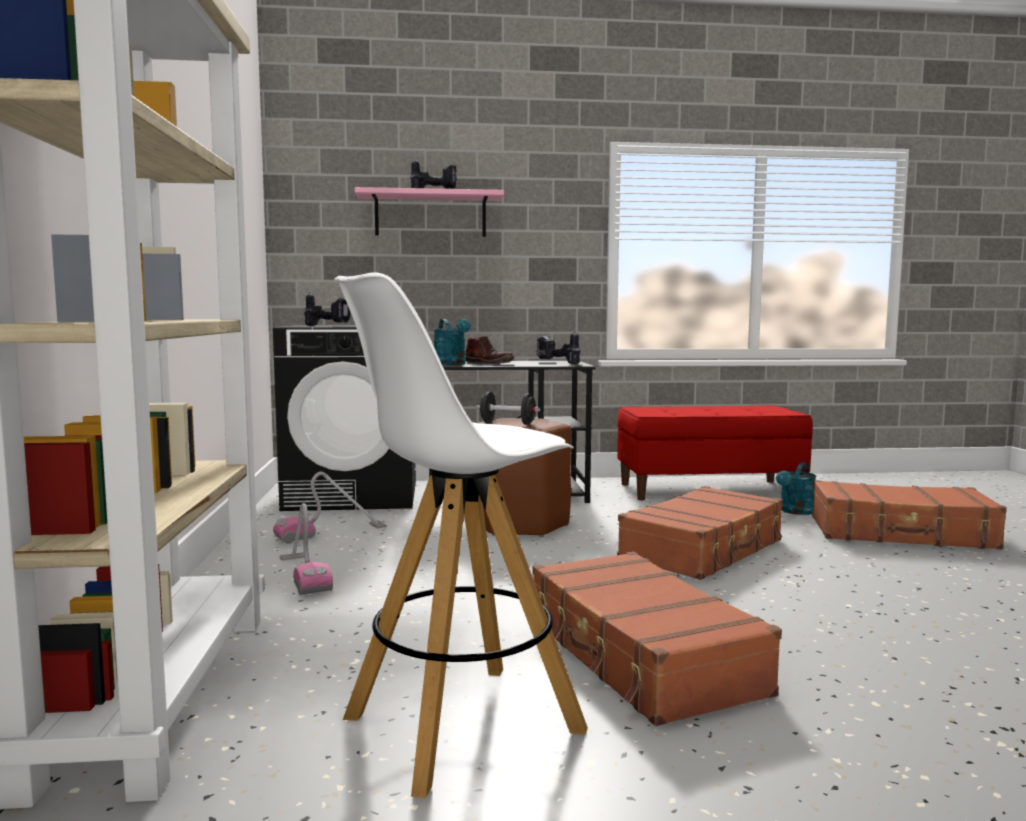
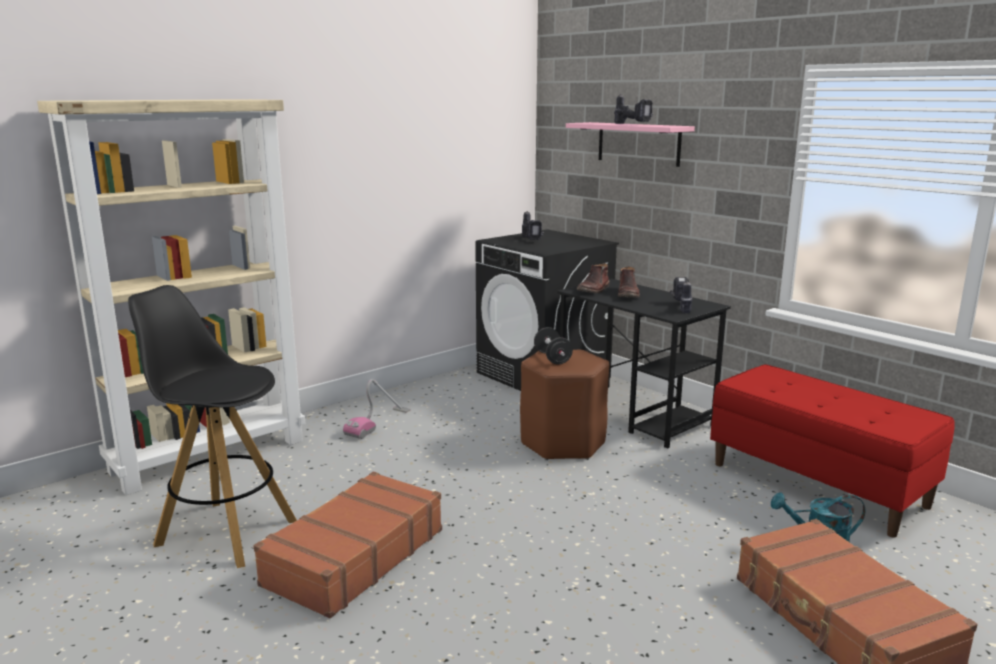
camera: 55 degrees right, 10 degrees up
(331, 533) = (457, 401): vacuum cleaner -> none
(452, 364) = (594, 290): turquoise watering can -> brown boot
(460, 725) = (225, 532): white stool -> black stool
(704, 550) = (607, 527): brown suitcase -> none

